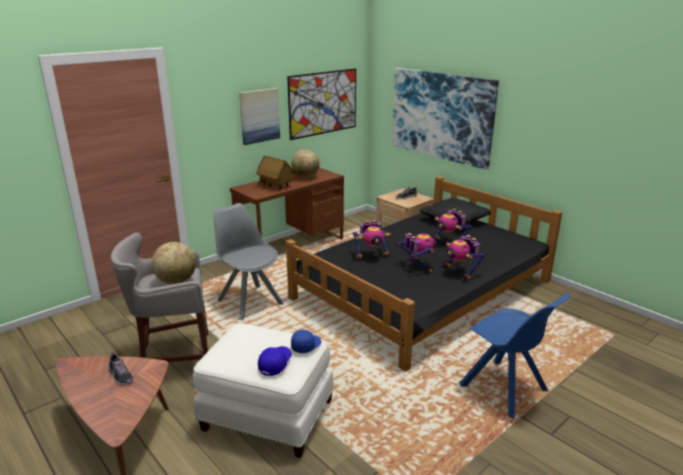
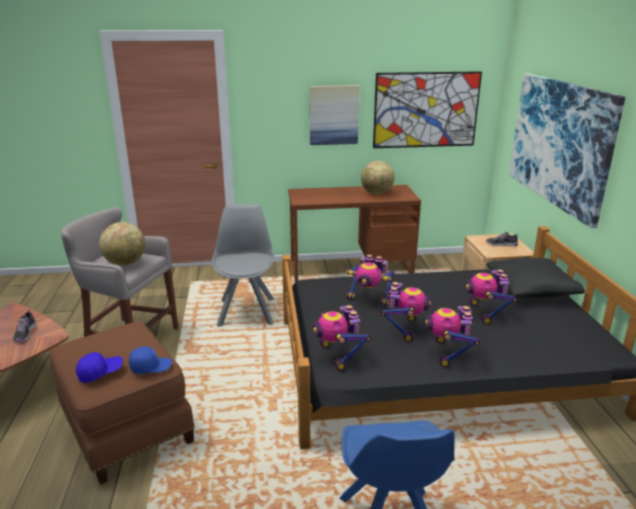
camera: 35 degrees right, 0 degrees up
(267, 416) = (125, 428): white ottoman -> brown ottoman
(275, 186) = (331, 196): toy house -> none
(402, 295) = (338, 355): none -> toy robot

